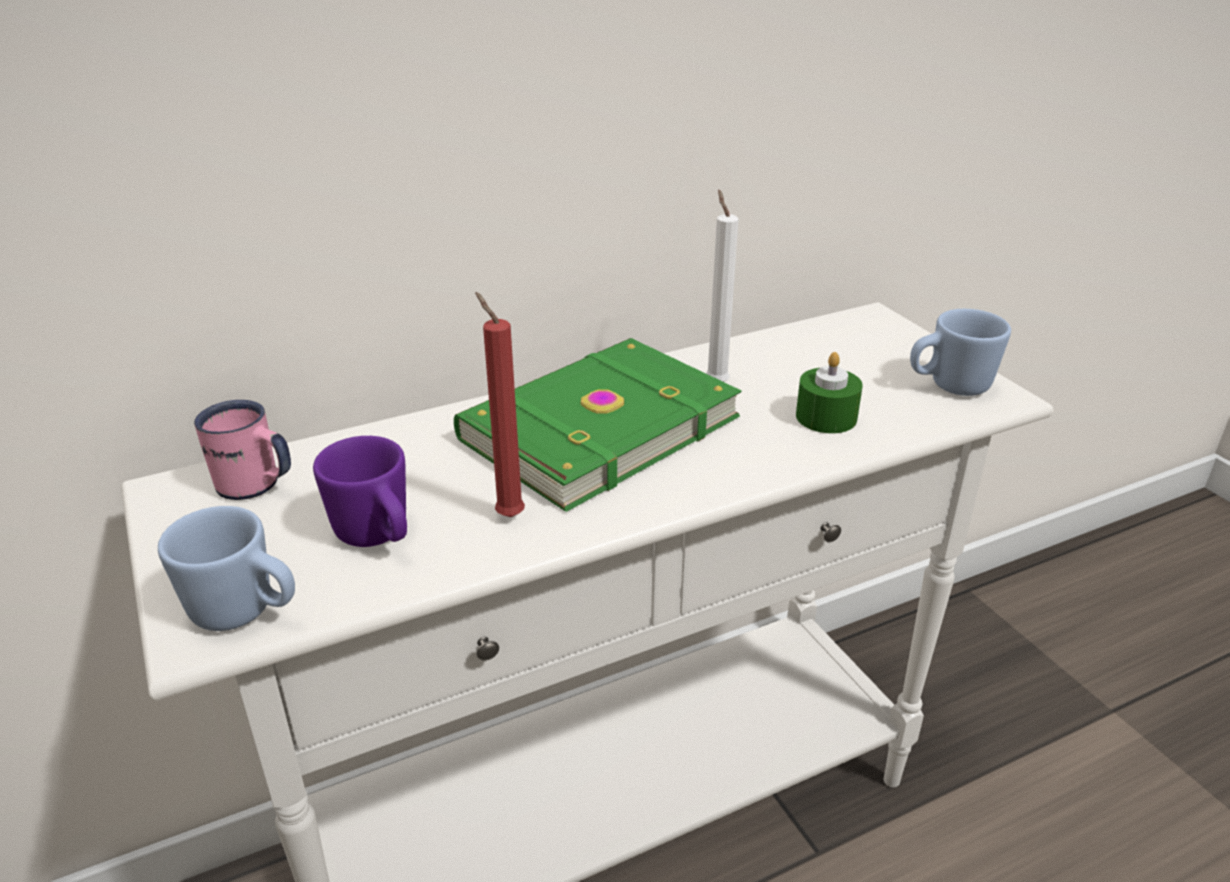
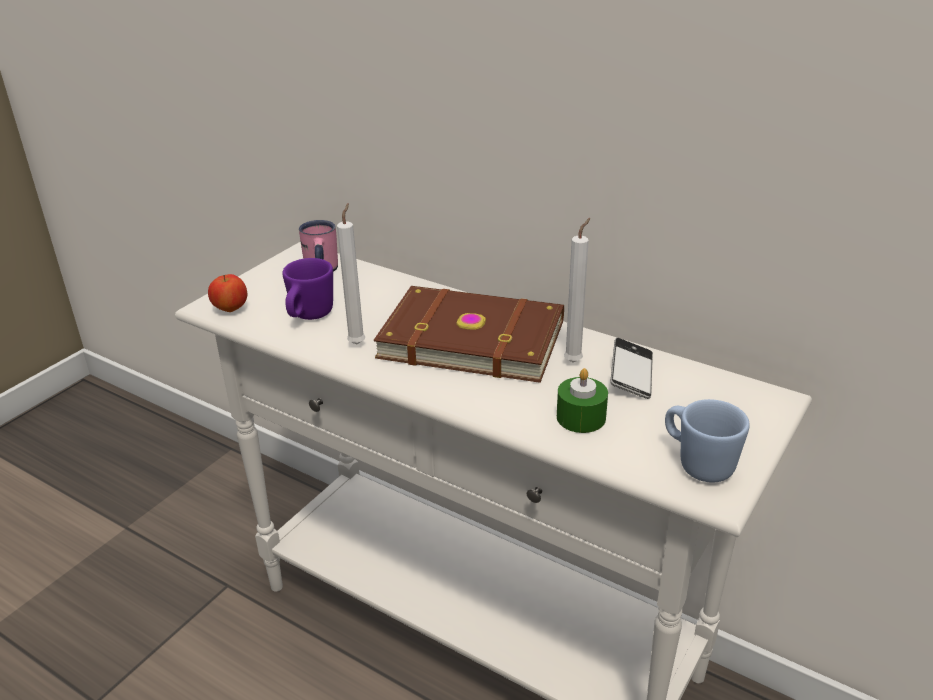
camera: 60 degrees right, 0 degrees up
(245, 613) = (230, 309): blue mug -> apple
(507, 515) = (358, 342): red candle -> white candle
(595, 427) = (471, 337): green book -> brown book
(771, 363) = (631, 374): none -> phone

